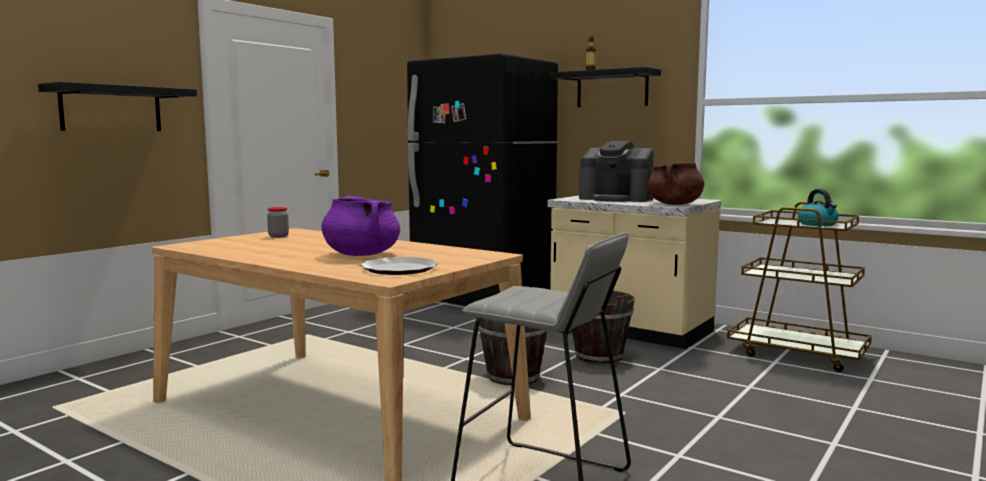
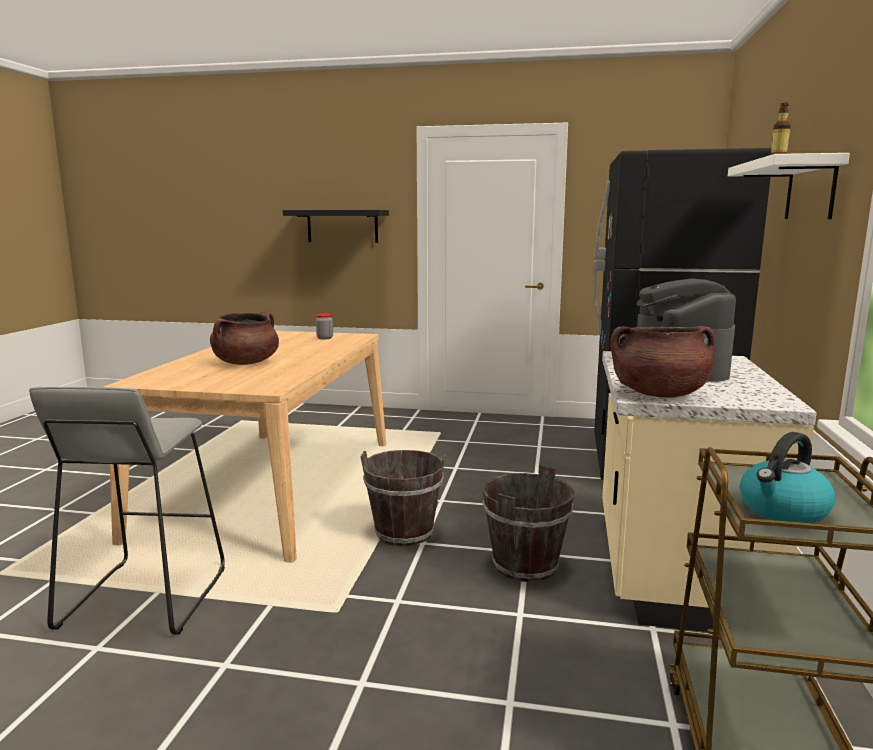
camera: 65 degrees right, 5 degrees up
(361, 254) = (246, 363): purple cooking pot -> brown cooking pot
(400, 269) = (180, 378): plate -> none
(612, 89) = (810, 190): black shelf -> white shelf

